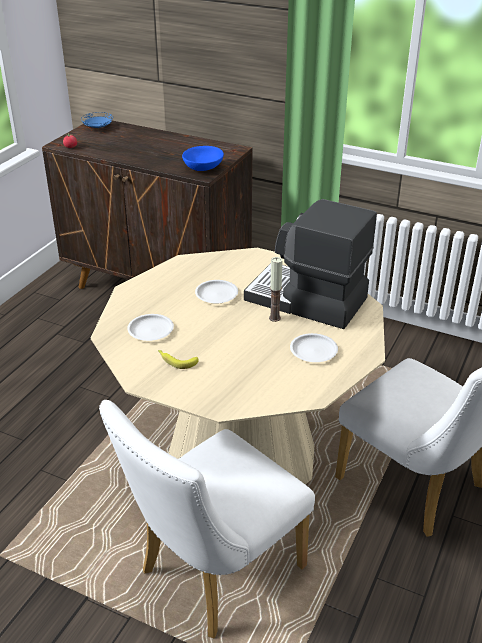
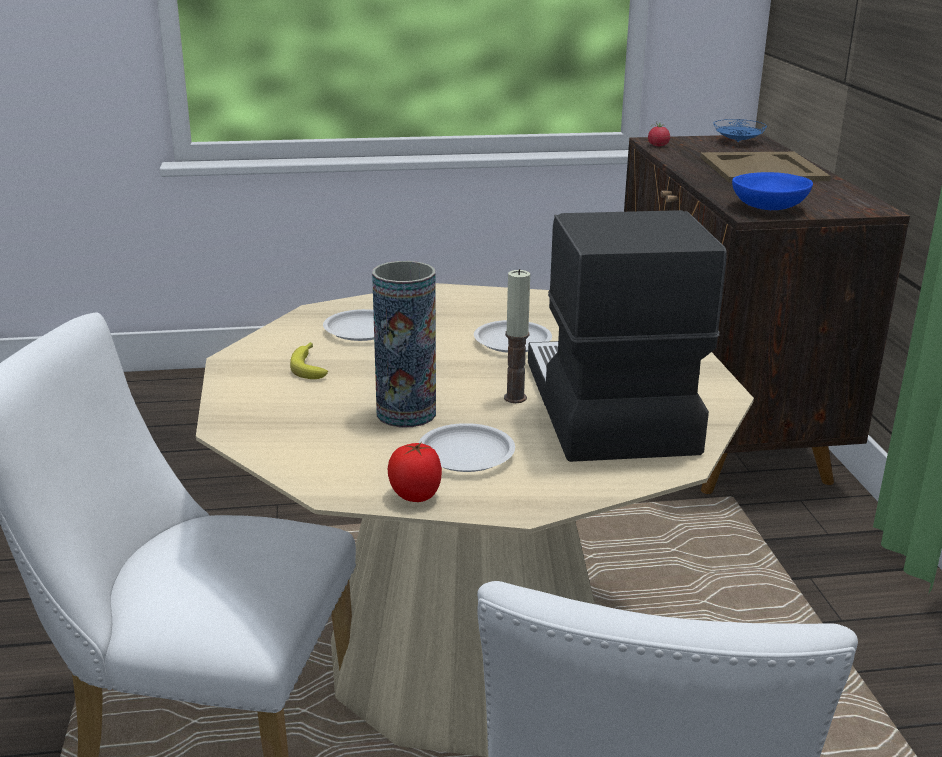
camera: 55 degrees right, 10 degrees down
(147, 143) = (761, 168): none -> beige tray
(259, 352) = (406, 413): none -> vase
(336, 377) = (415, 496): none -> tomato

